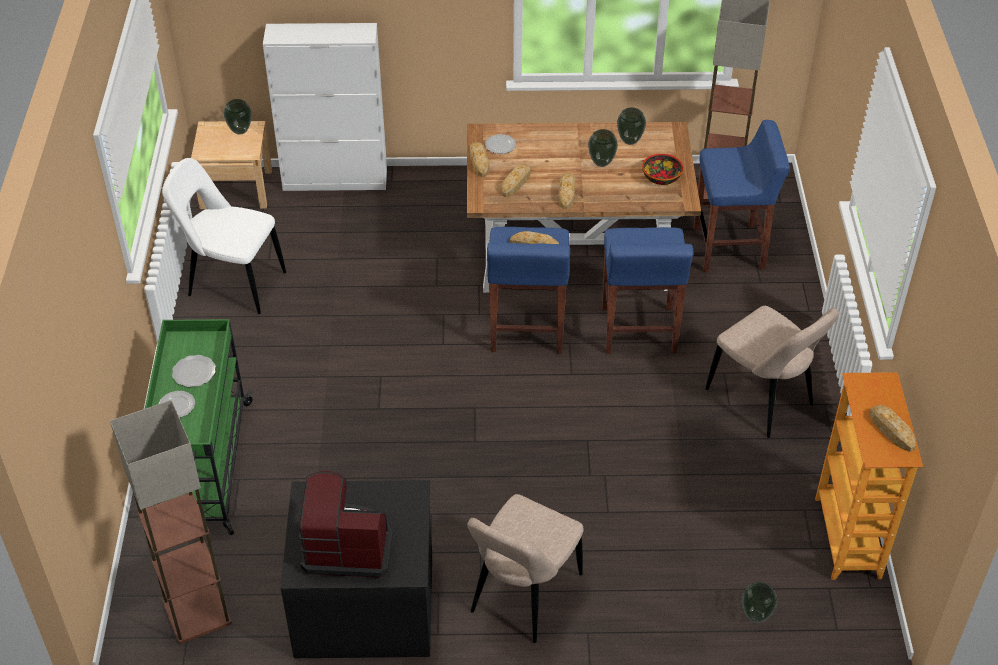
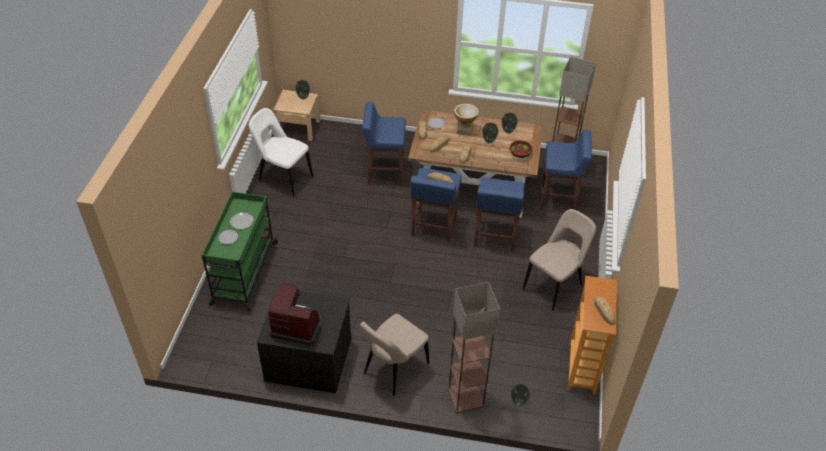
camera: 10 degrees right, 0 degrees up
(196, 614) = (220, 349): floor lamp -> floor lamp (465, 398)
(336, 180) = (352, 131): white cabinet -> none
(414, 246) = (385, 172): none -> blue stool
(553, 149) = (464, 130): none -> vase
(763, 400) = (554, 285): beige chair -> beige chair turned 105 degrees counterclockwise

